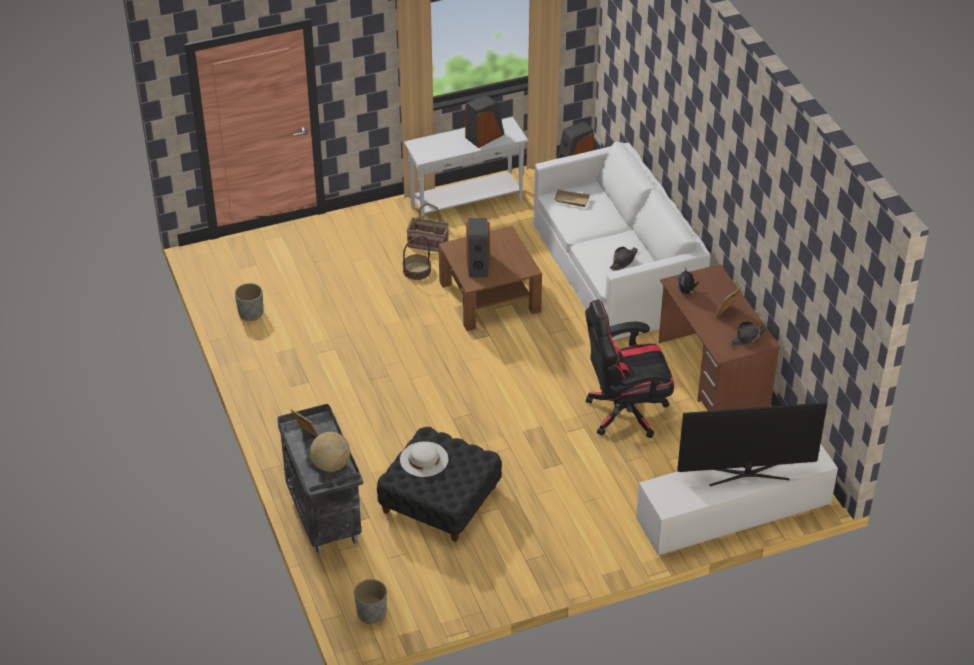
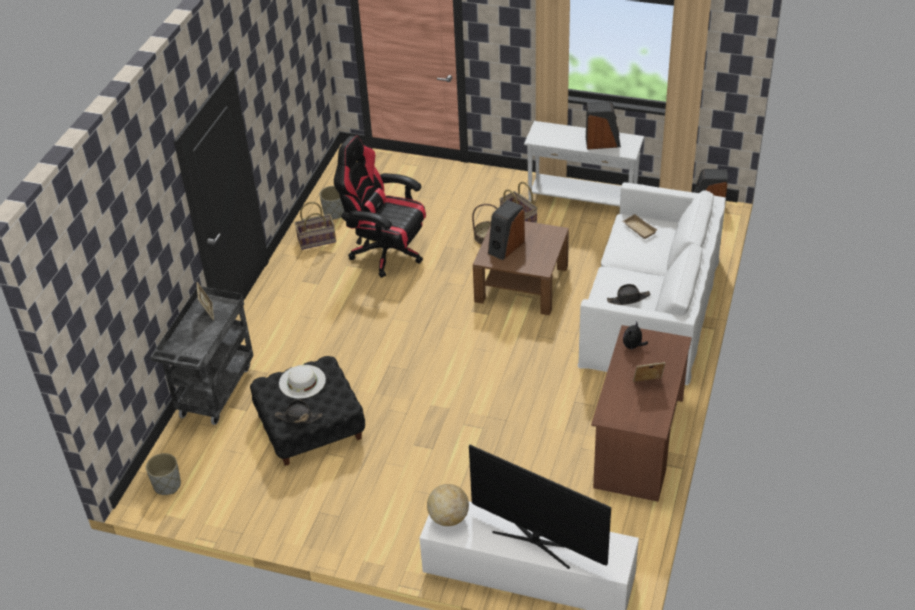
camera: 40 degrees right, 0 degrees up
(262, 344) = (317, 240): none -> basket
(331, 465) = (197, 344): globe -> globe (448, 518)
(626, 411) = (531, 434): black office chair -> black office chair (387, 253)
(747, 338) = (643, 415): black hat -> black hat (298, 417)

